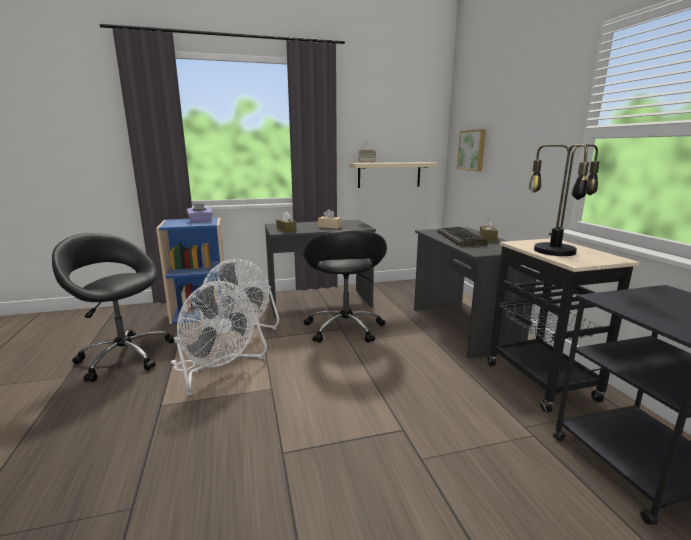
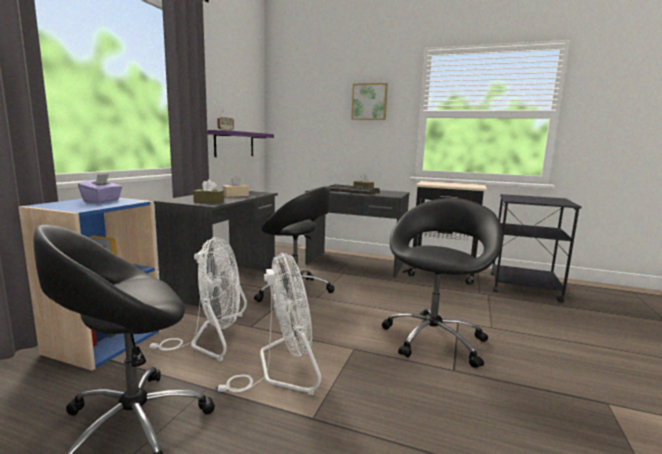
camera: 55 degrees left, 5 degrees down
(337, 424) = (434, 339): none -> black office chair
(389, 174) = (234, 144): beige shelf -> purple shelf
(472, 150) = (304, 124): picture -> picture (369, 102)
(555, 251) = (451, 184): table lamp -> none

